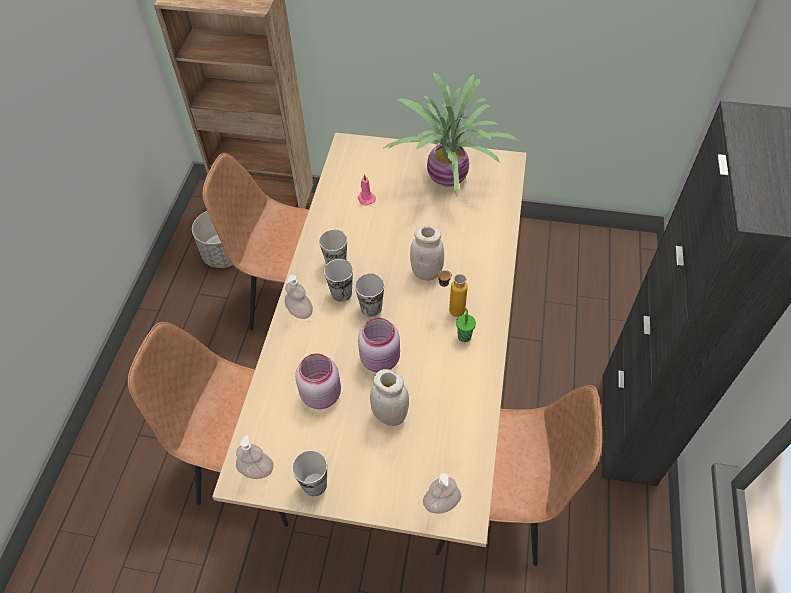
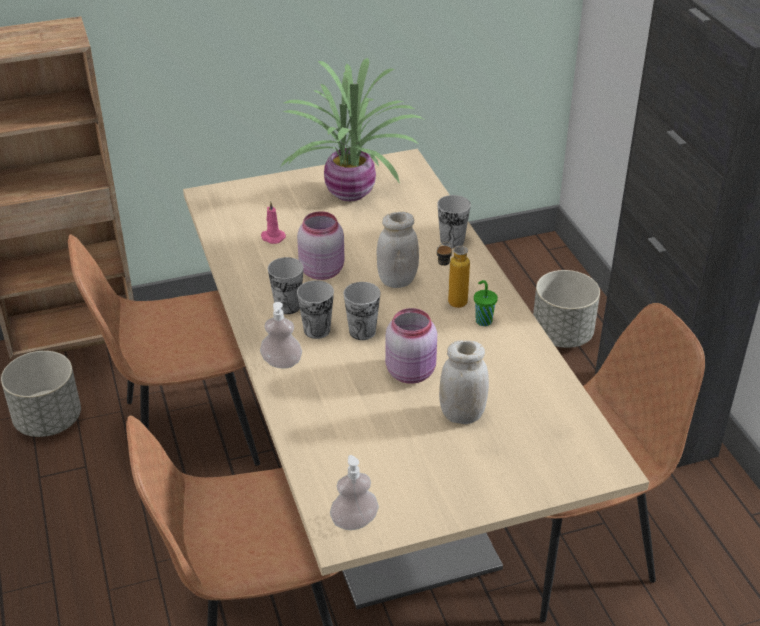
camera: 30 degrees left, 15 degrees down
(314, 484) = (431, 506): cup -> cup (452, 241)
(322, 394) = (371, 425): pink jar -> pink jar (322, 270)
(441, 503) = (578, 467): soap dispenser -> none
(602, 328) = (562, 335): none -> grey planter

